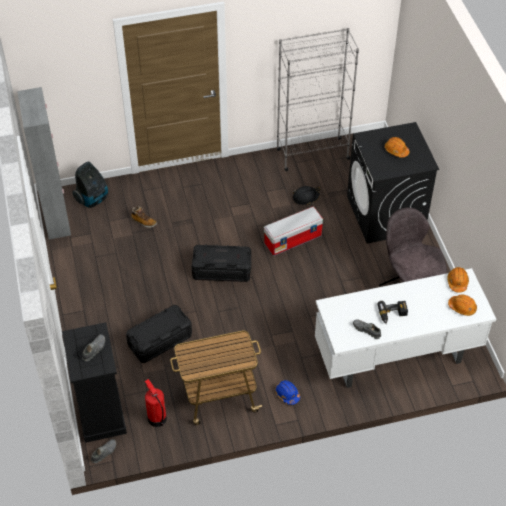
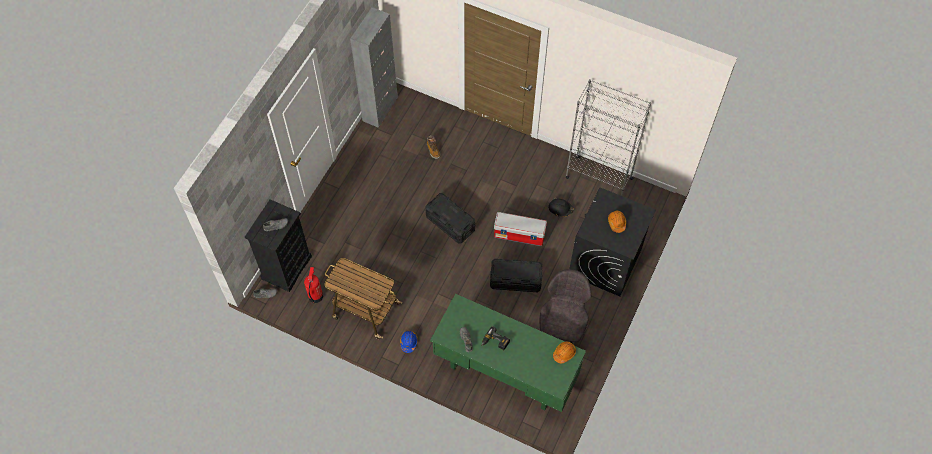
camera: 40 degrees right, 10 degrees up
(93, 199) = (416, 110): vacuum cleaner -> none
(160, 340) = (365, 244): black storage box -> black storage box (515, 280)
(396, 357) = (504, 372): white desk -> green desk
(462, 307) = (548, 374): orange hard hat -> none

